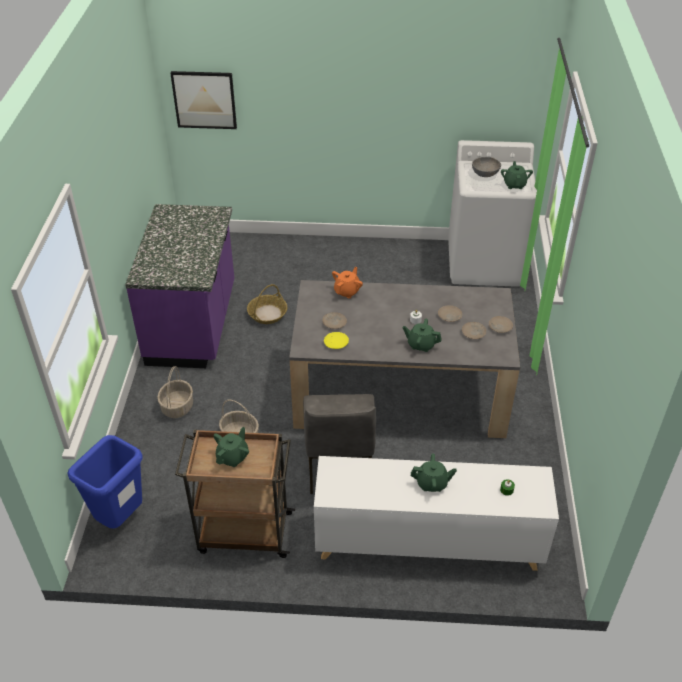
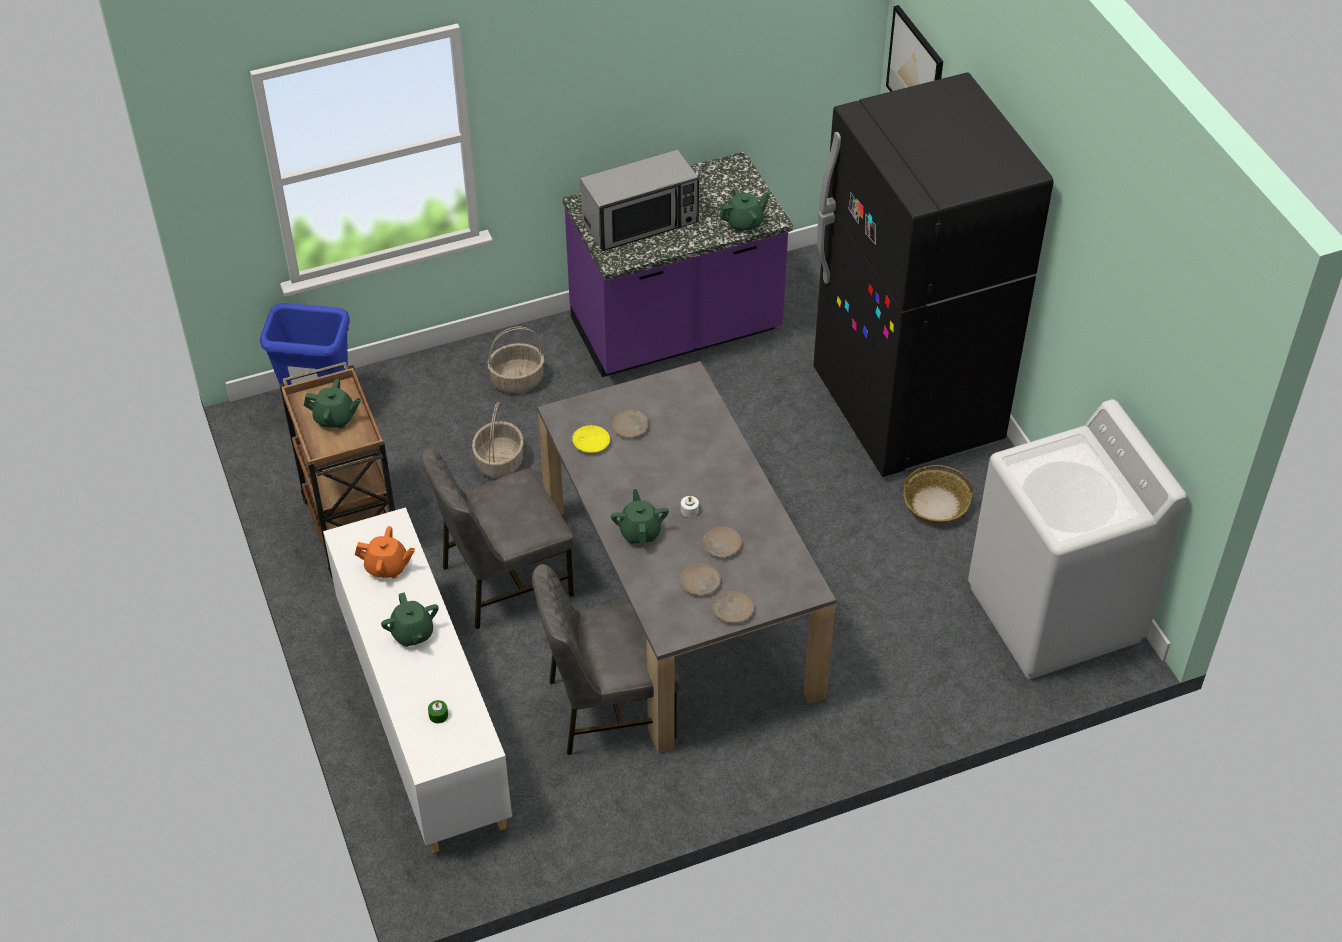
camera: 65 degrees right, 5 degrees up
(178, 259) = (641, 222): none -> microwave
(267, 314) = (749, 395): basket -> basket (936, 504)
(320, 262) = (907, 409): none -> black fridge
(347, 291) = (706, 417): orange teapot -> orange teapot (387, 567)
(462, 449) = (608, 707): none -> grey chair
(485, 173) = (1070, 467): grey bowl -> none
(514, 184) = (1065, 513): green teapot -> green teapot (744, 223)

